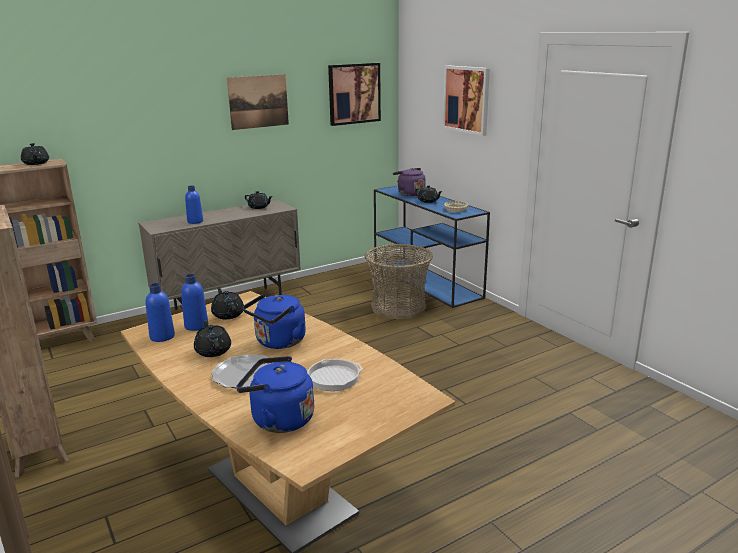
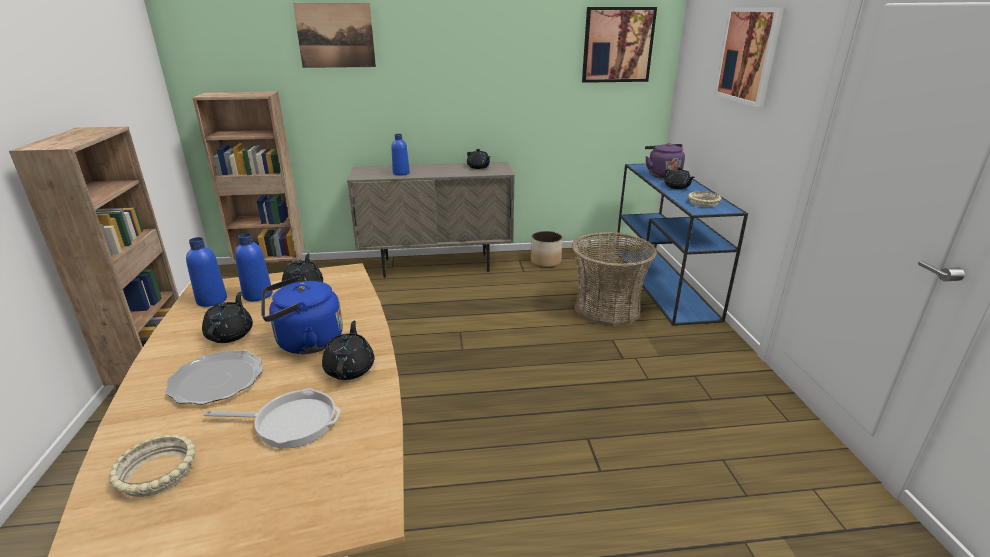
camera: 25 degrees right, 5 degrees up
(36, 163) = (248, 93): black teapot -> black teapot (350, 368)
(258, 101) = (494, 46): picture -> picture (335, 35)
(278, 419) = (158, 472): blue kettle -> beige bowl
(323, 283) = (545, 261): none -> planter

